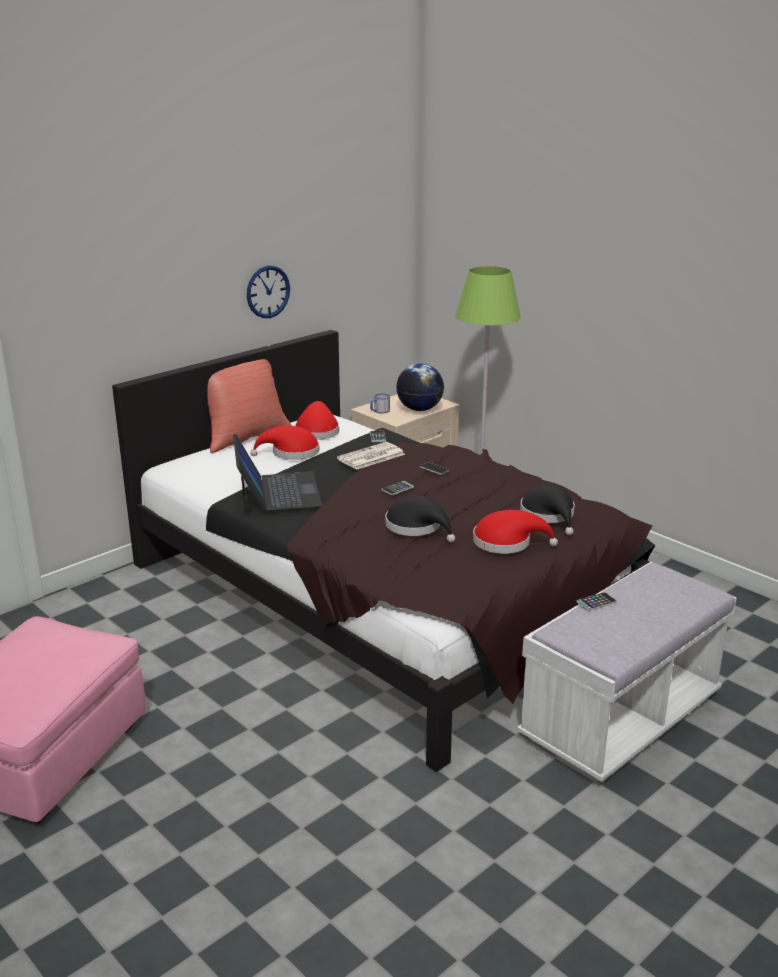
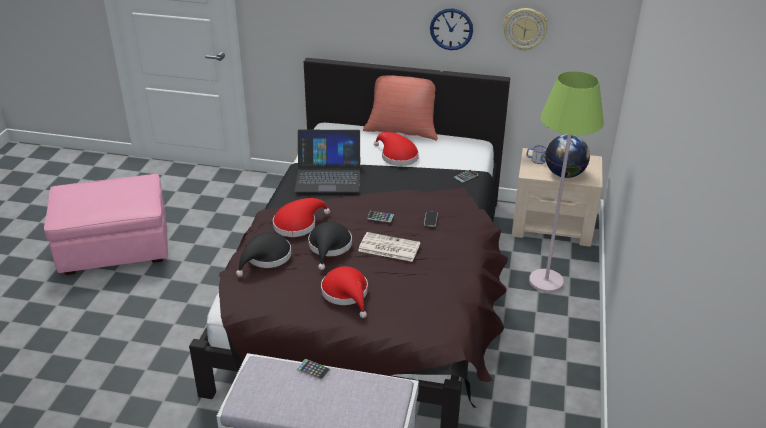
camera: 55 degrees right, 10 degrees up
(278, 492) = (328, 176): laptop -> laptop turned 45 degrees clockwise
(317, 431) = (444, 150): red hat -> red hat (298, 224)
(334, 270) = (525, 29): none -> wall clock
(370, 457) = (419, 187): newspaper -> newspaper (388, 247)
(549, 515) = (412, 298): black hat -> black hat (266, 258)

